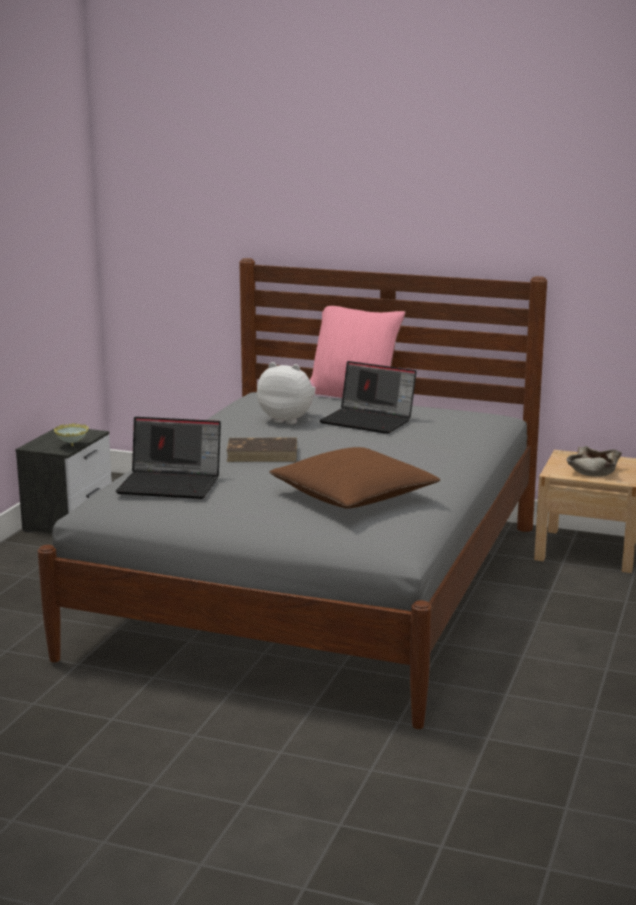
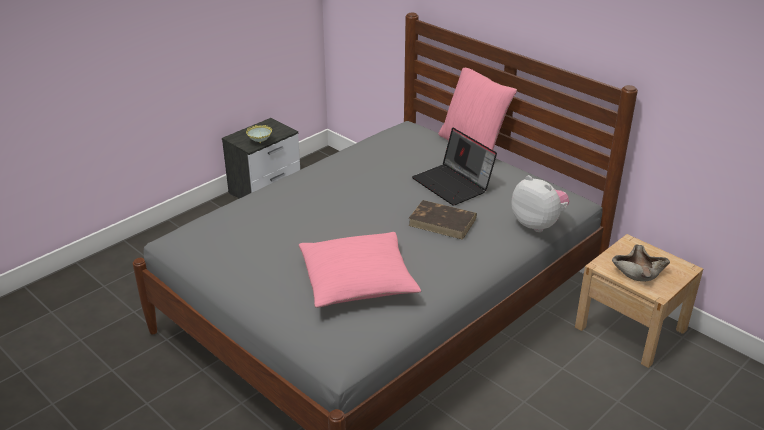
camera: 25 degrees right, 15 degrees up
(171, 484) = (240, 229): laptop -> none
(263, 454) = (336, 208): brown book -> brown book (443, 222)
(288, 420) = (393, 168): plush toy -> plush toy (538, 224)
(354, 496) = (358, 281): brown pillow -> pink pillow

